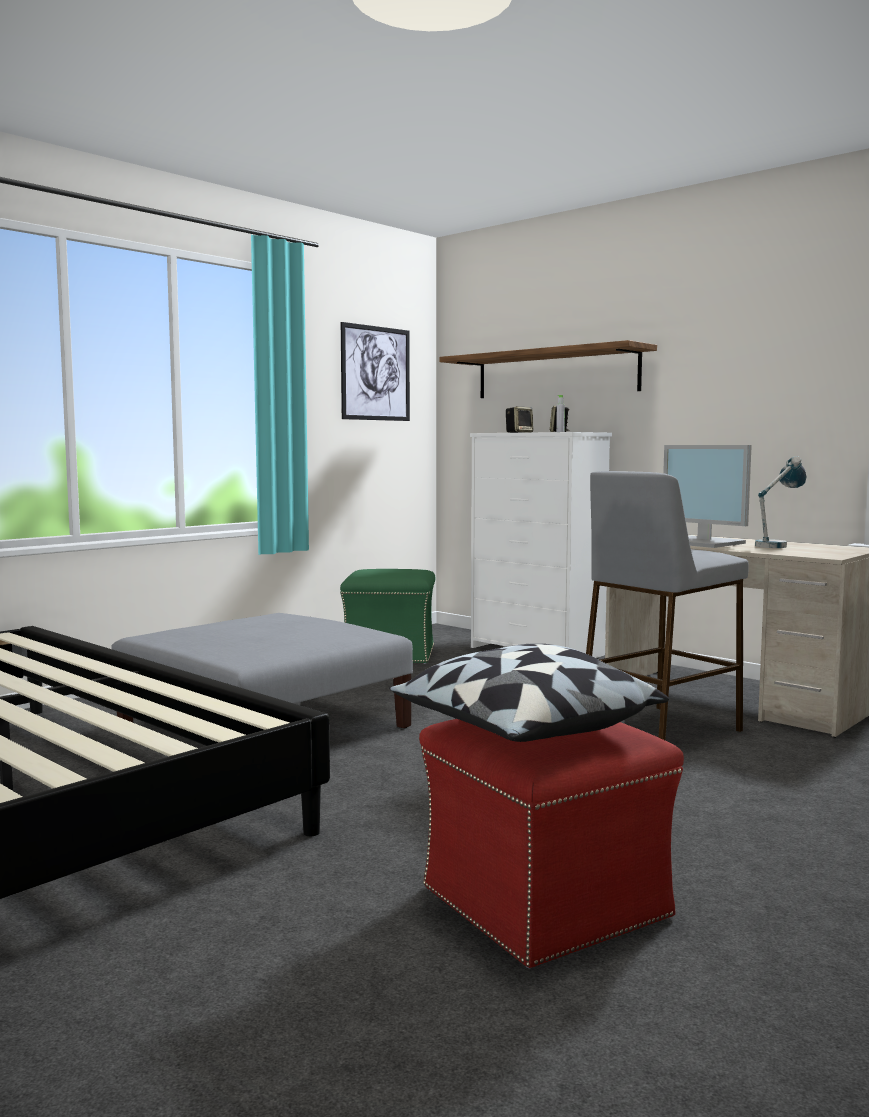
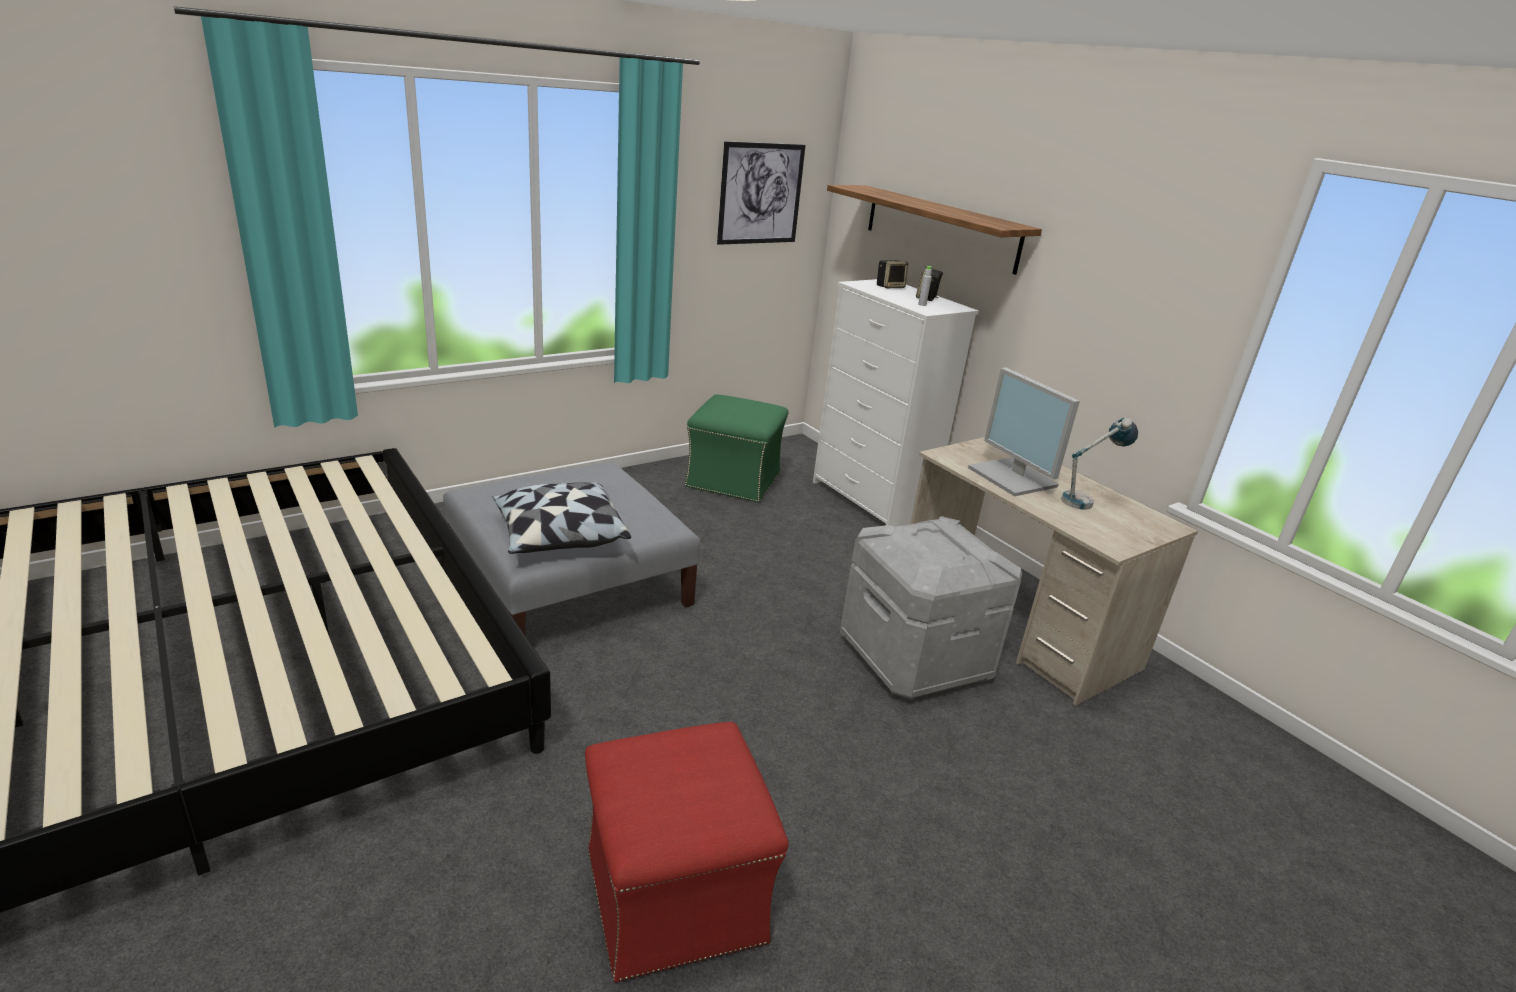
camera: 10 degrees right, 20 degrees up
(524, 731) = (656, 788): pillow -> pillow (559, 536)
(659, 730) = (913, 657): grey stool -> grey storage box

